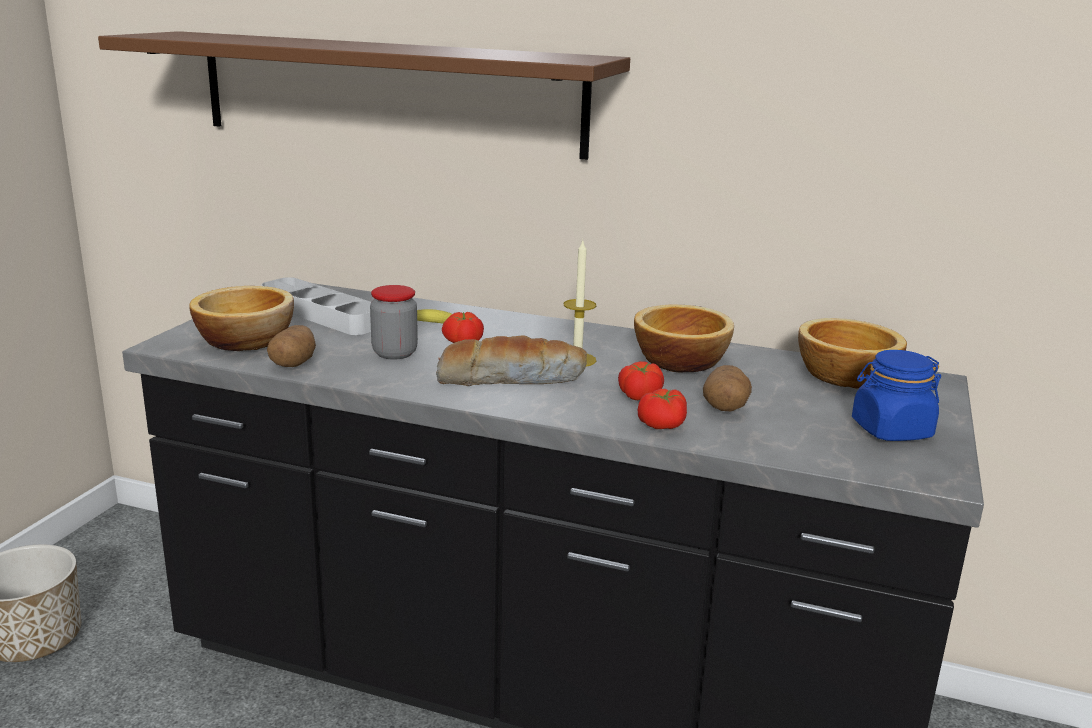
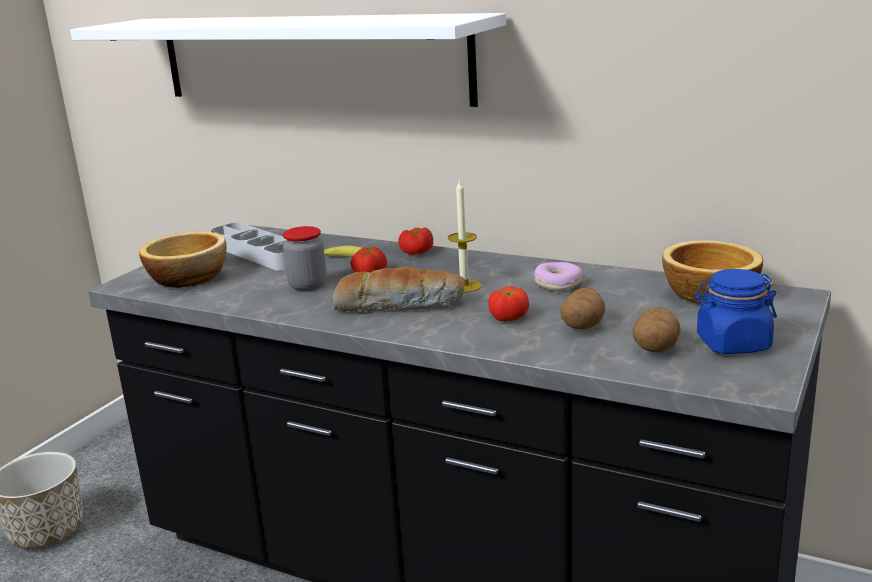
camera: 10 degrees right, 0 degrees up
(293, 363) = (220, 297): potato -> potato (655, 347)
(388, 93) = (309, 59): brown shelf -> white shelf
(663, 425) = (519, 343): tomato -> tomato (417, 252)
(679, 360) = (557, 284): bowl -> donut

